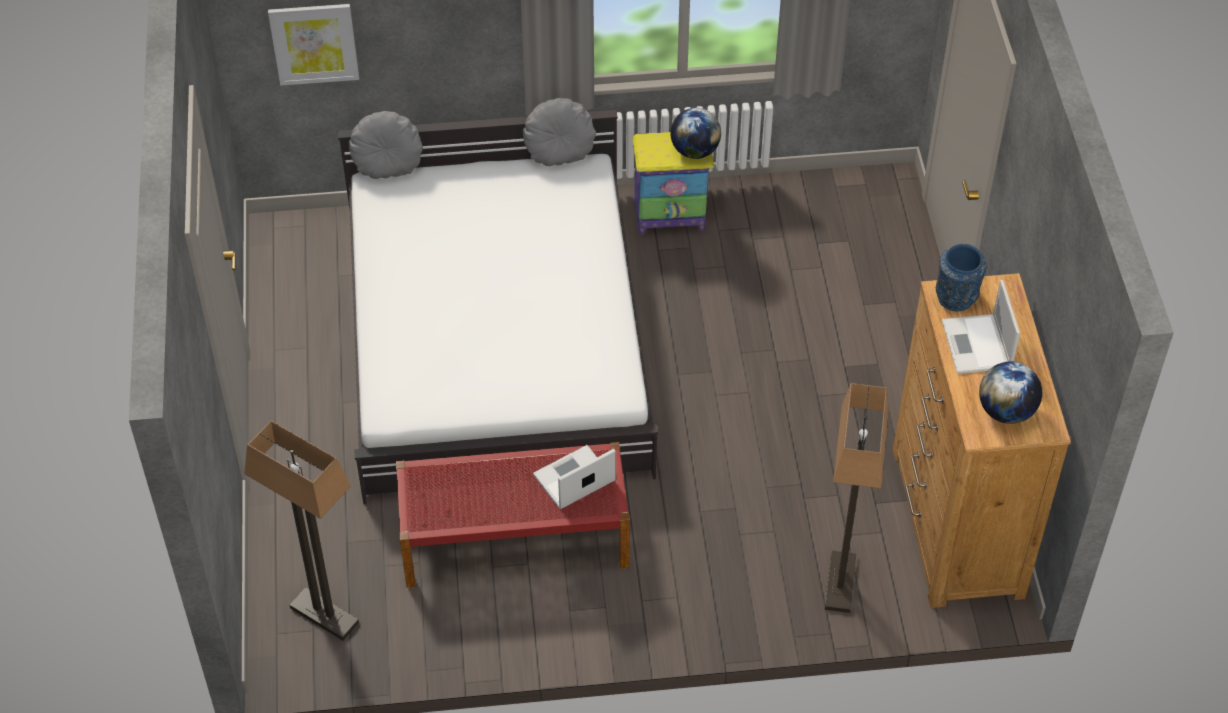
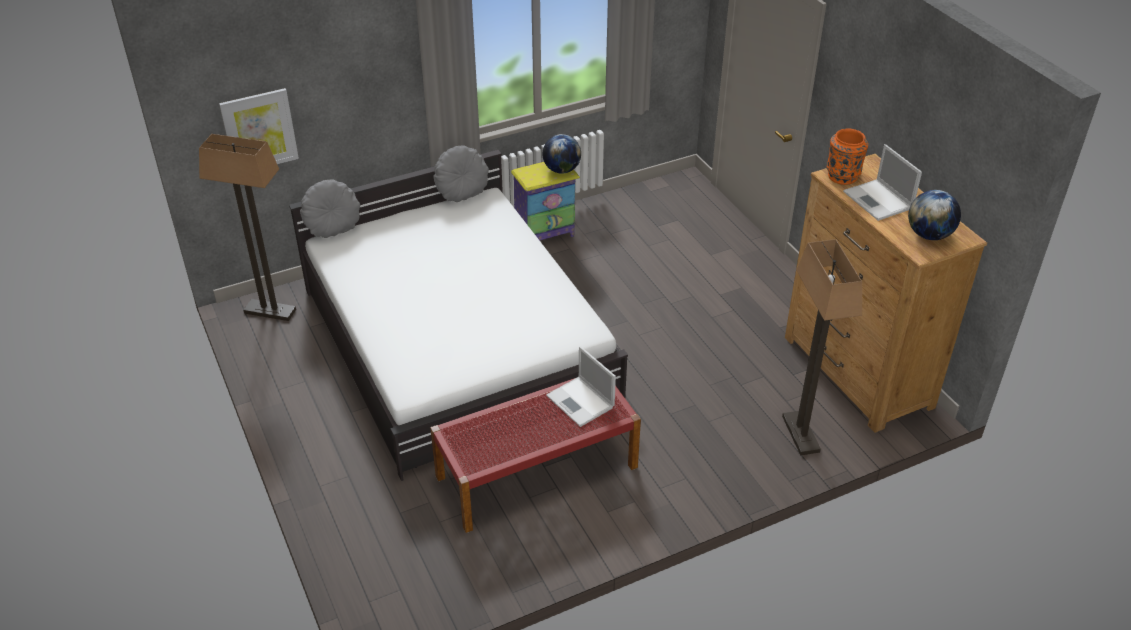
camera: 20 degrees left, 10 degrees down
(323, 615) = (404, 575): floor lamp -> floor lamp (269, 311)
(573, 479) = (581, 402): laptop -> laptop turned 75 degrees counterclockwise
(956, 297) = (842, 176): blue vase -> orange vase

